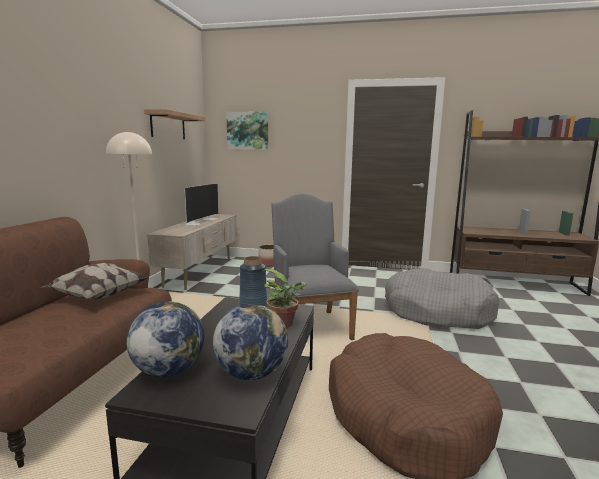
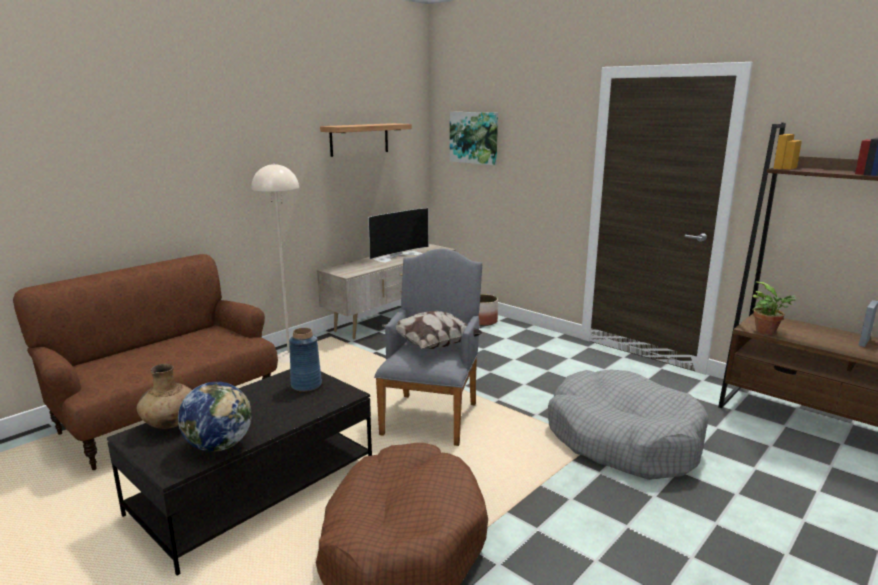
camera: 30 degrees right, 5 degrees up
(96, 297) = (205, 339): pillow -> pillow (431, 345)
(168, 370) = (170, 424): globe -> brown vase
(285, 324) = (311, 408): potted plant -> potted plant (768, 332)

